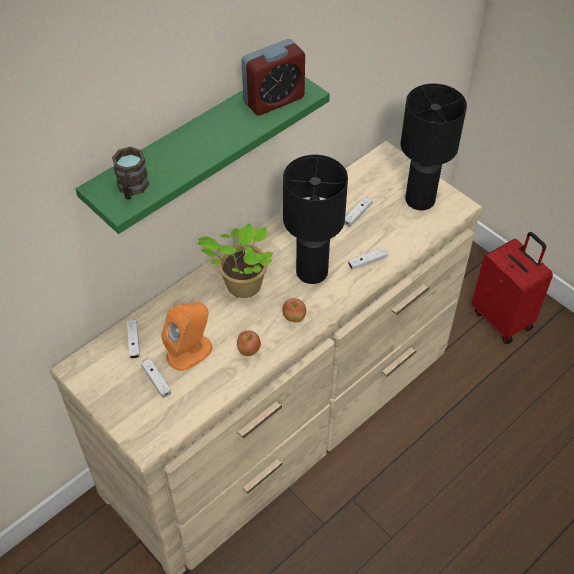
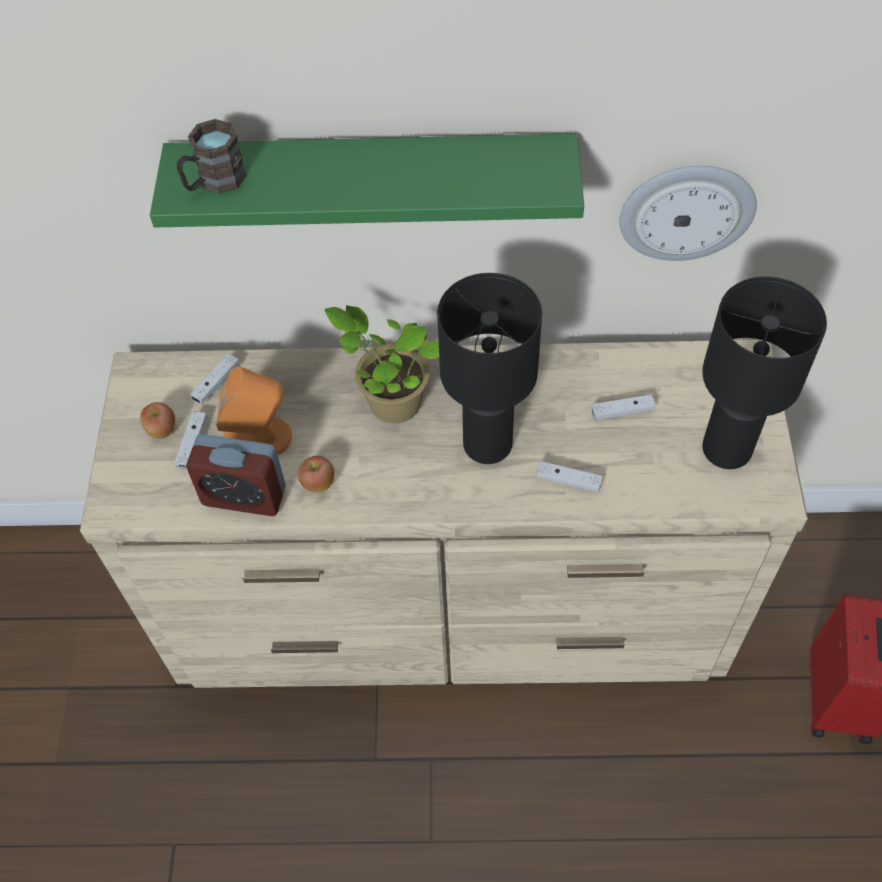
camera: 45 degrees right, 5 degrees up
(274, 100) = (501, 172): alarm clock -> alarm clock (244, 496)
(294, 318) = (407, 484): apple -> apple (161, 430)
(338, 84) = (686, 211): none -> wall clock

